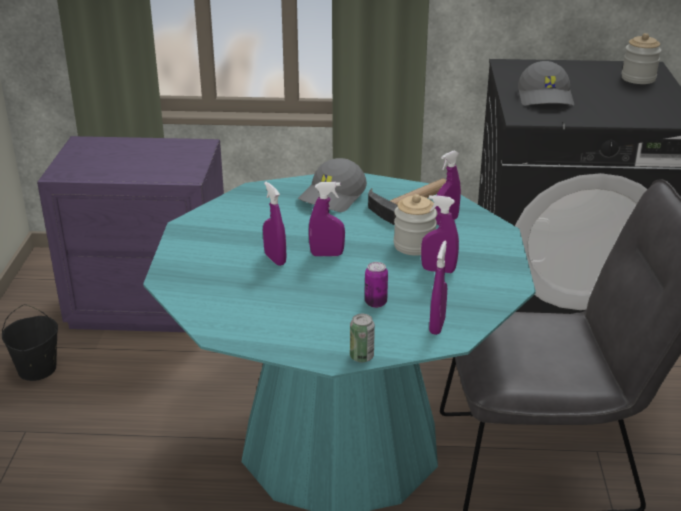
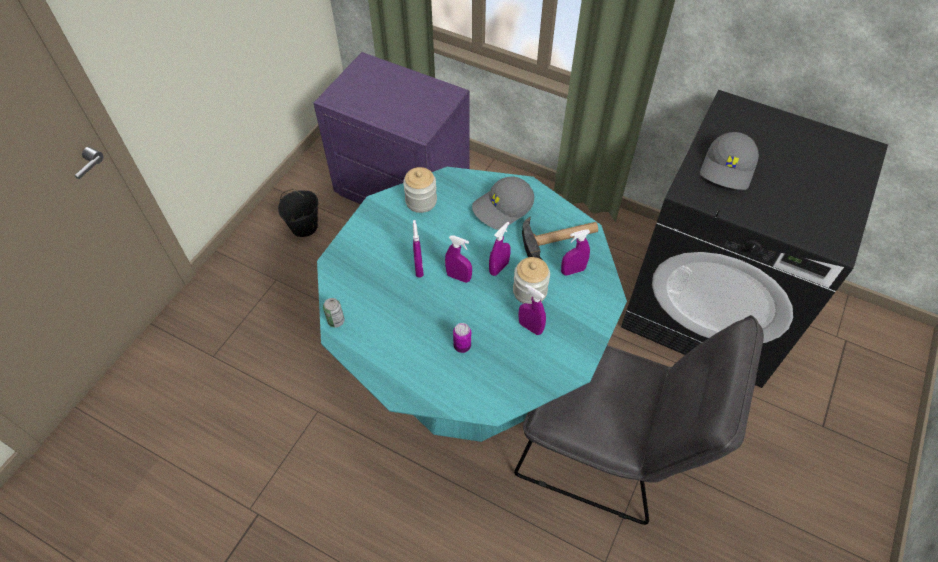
camera: 25 degrees right, 25 degrees up
(361, 357) = (419, 400): can -> can (336, 321)
(437, 326) = (491, 389): purple spray bottle -> purple spray bottle (499, 268)
(638, 78) = (840, 166): jar -> jar (421, 201)

